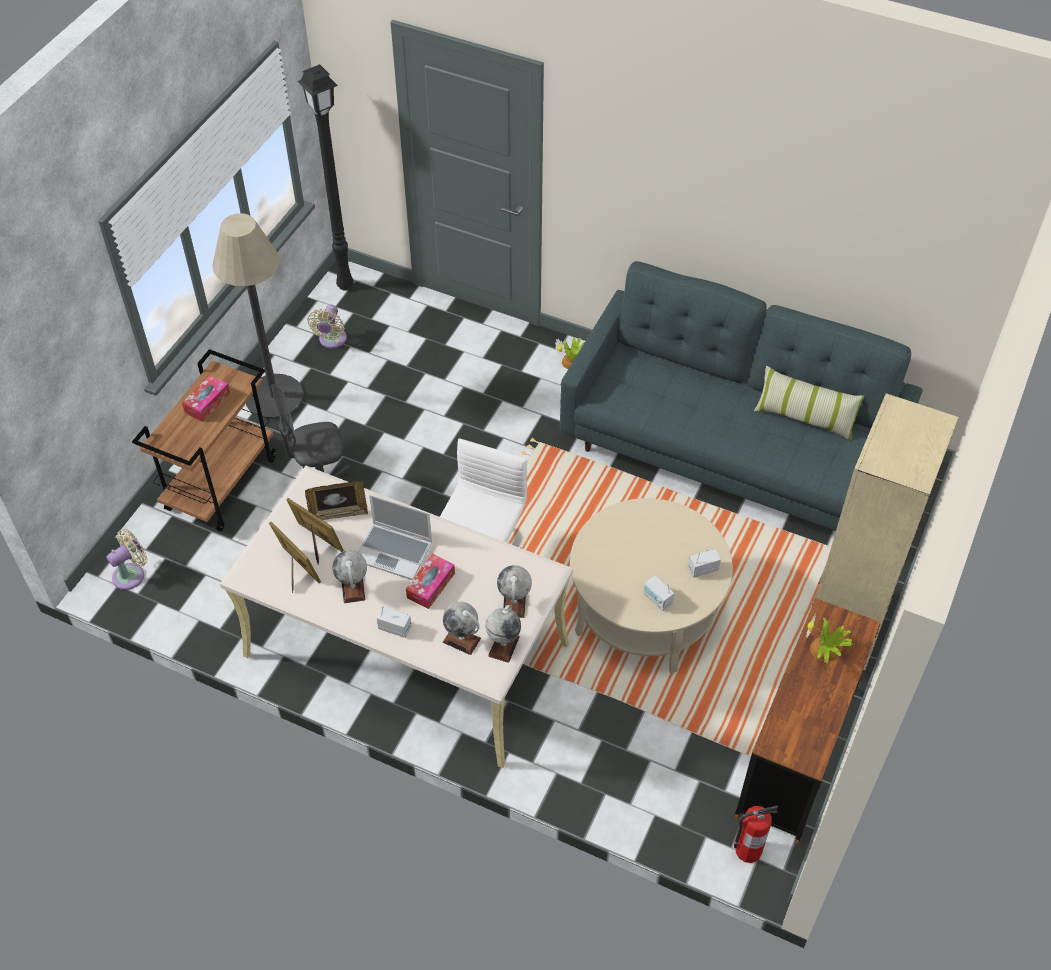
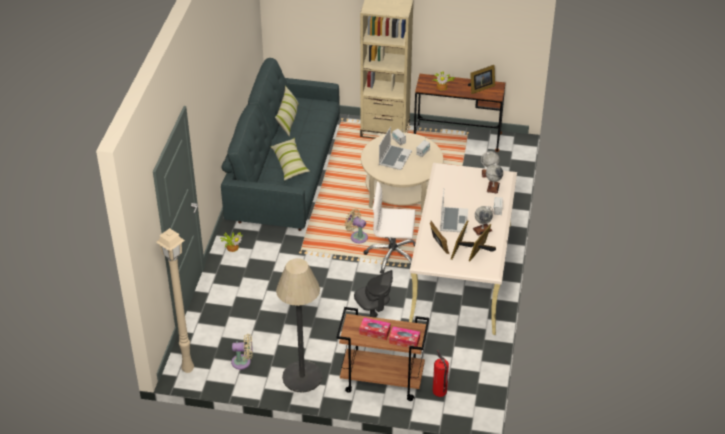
camera: 105 degrees left, 10 degrees down
(131, 574) = (464, 402): beige fan -> beige fan (357, 236)
(345, 284) = (186, 369): black floor lamp -> beige floor lamp
(431, 585) = (467, 204): tissue box -> tissue box (404, 340)
(514, 604) = (464, 175): globe -> none
(652, 550) = (394, 158): none -> laptop
(674, 399) = (289, 164): none -> pillow
(747, 850) = (511, 146): fire extinguisher -> fire extinguisher (439, 391)
(806, 721) = (480, 88): none -> picture frame

